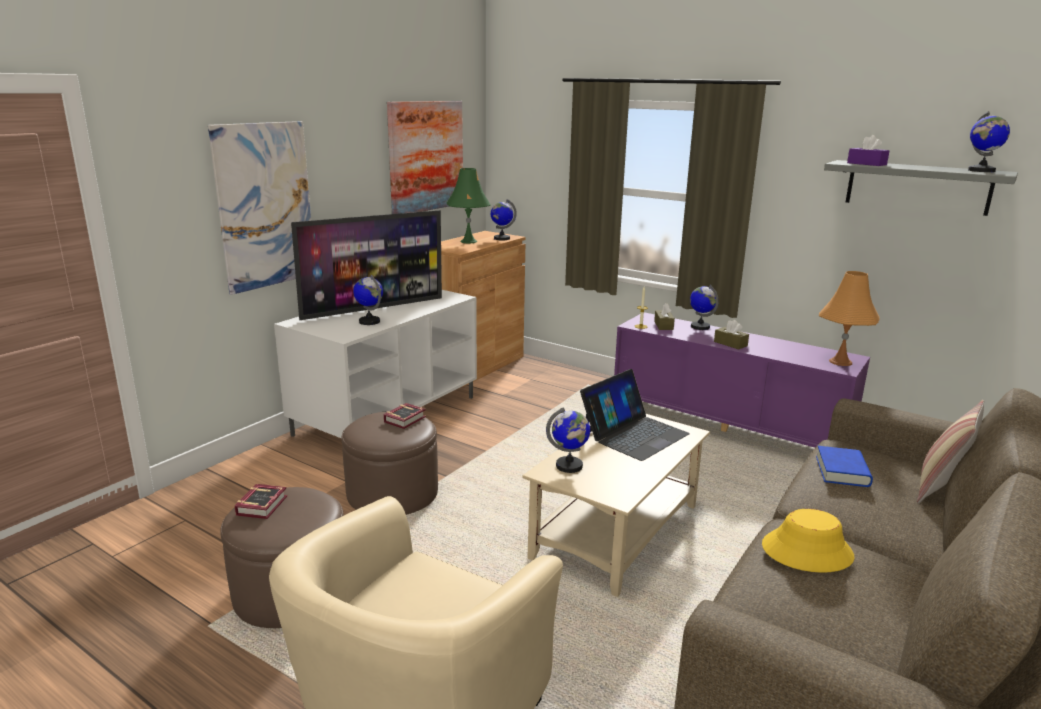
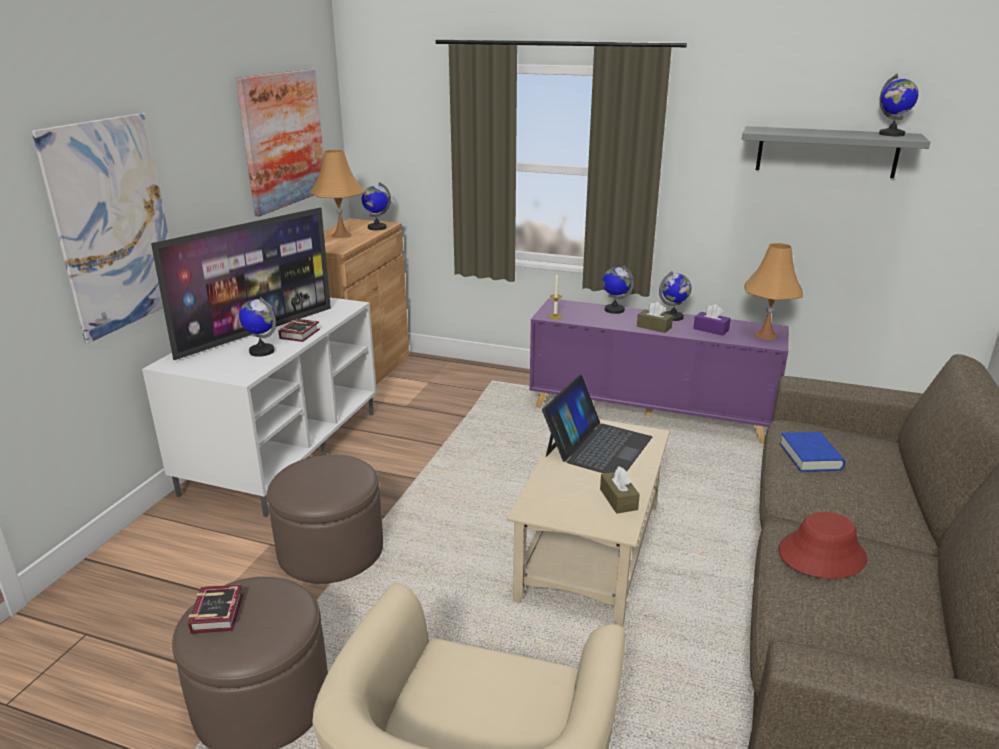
camera: 15 degrees left, 5 degrees up
(407, 419) = (339, 465): book -> book (301, 333)
(468, 241) = (341, 235): green table lamp -> orange table lamp
(569, 466) = (551, 497): globe -> globe (673, 317)
(663, 325) = (577, 312): brown tissue box -> brown tissue box (618, 499)
(807, 551) = (821, 554): yellow hat -> red hat
(866, 164) = (781, 131): purple tissue box -> purple tissue box (711, 329)
(940, 488) = (896, 459): pillow -> none

